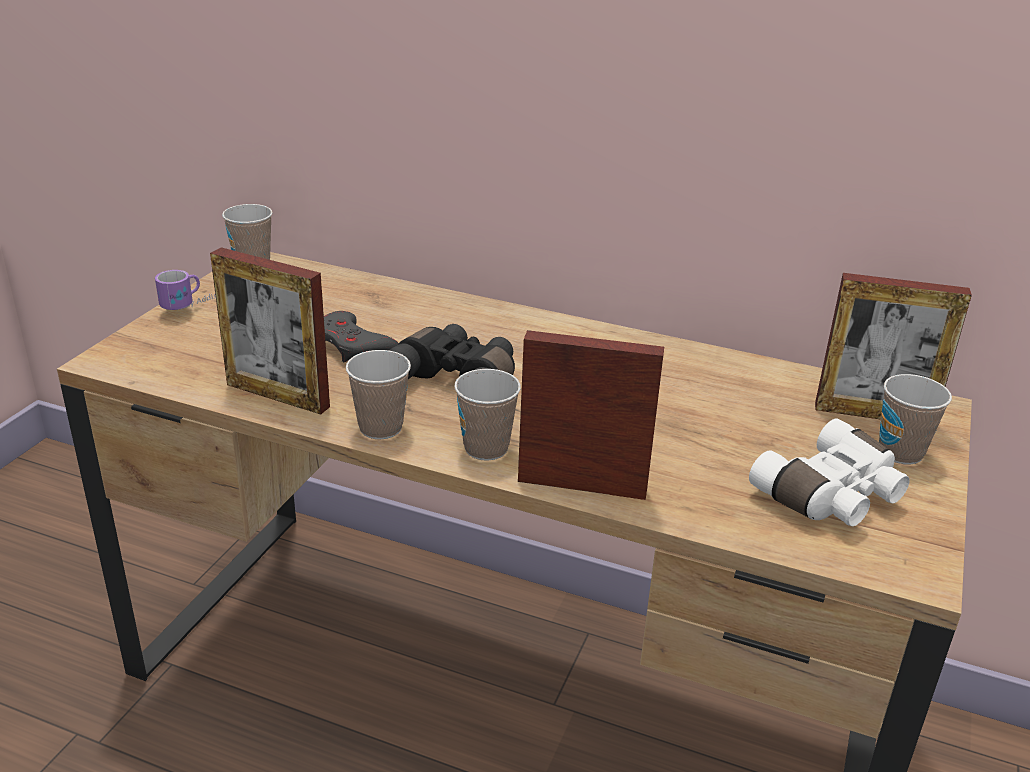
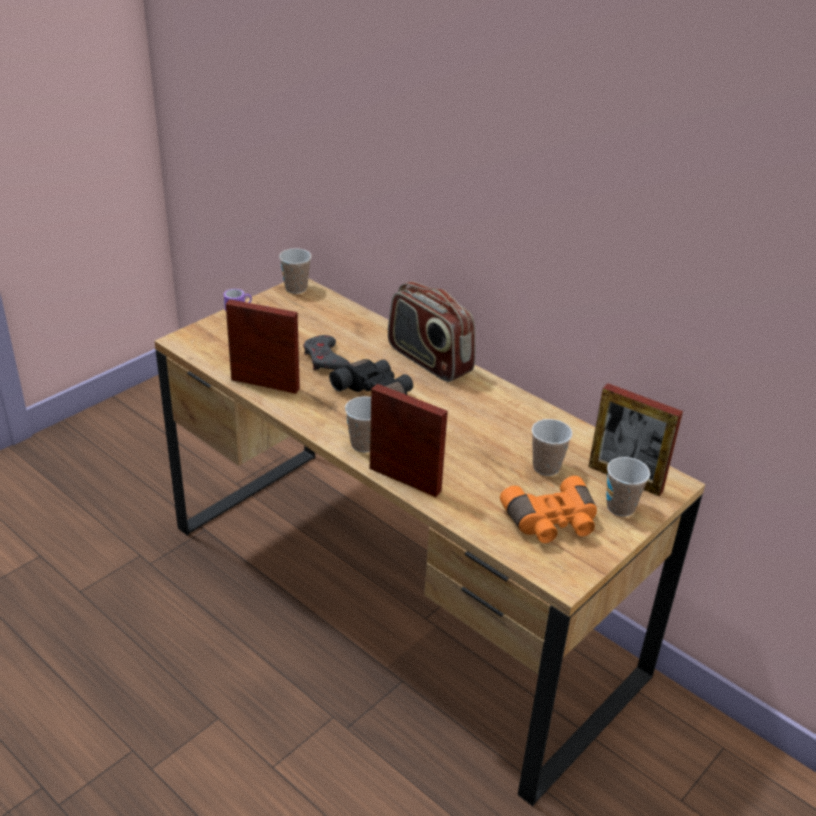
camera: 20 degrees right, 5 degrees up
(277, 395) = (265, 384): picture frame -> picture frame turned 150 degrees clockwise
(380, 428) = (311, 418): cup -> cup (546, 467)
(502, 320) = (429, 360): none -> radio
(832, 496) = (552, 523): white binoculars -> orange binoculars

